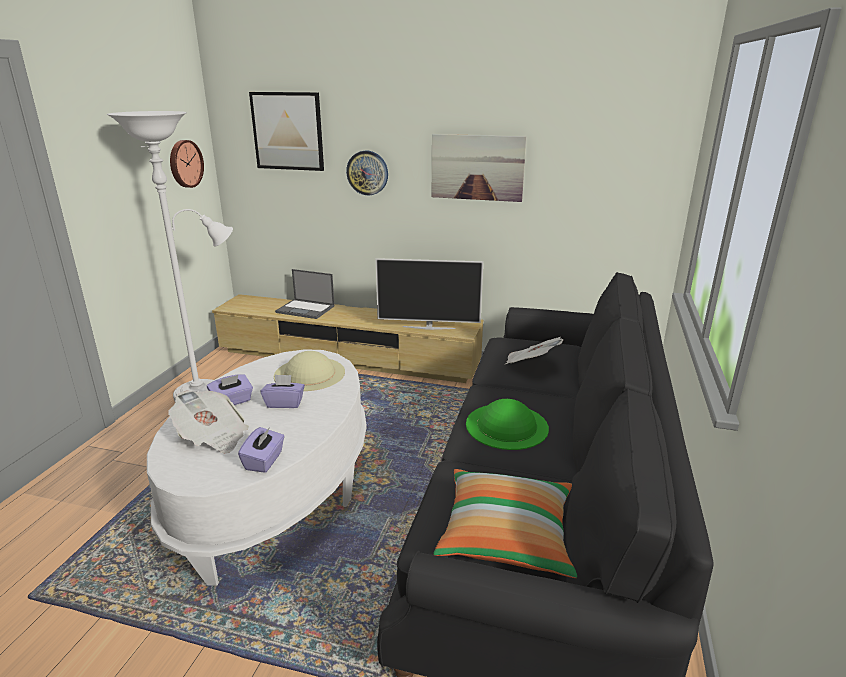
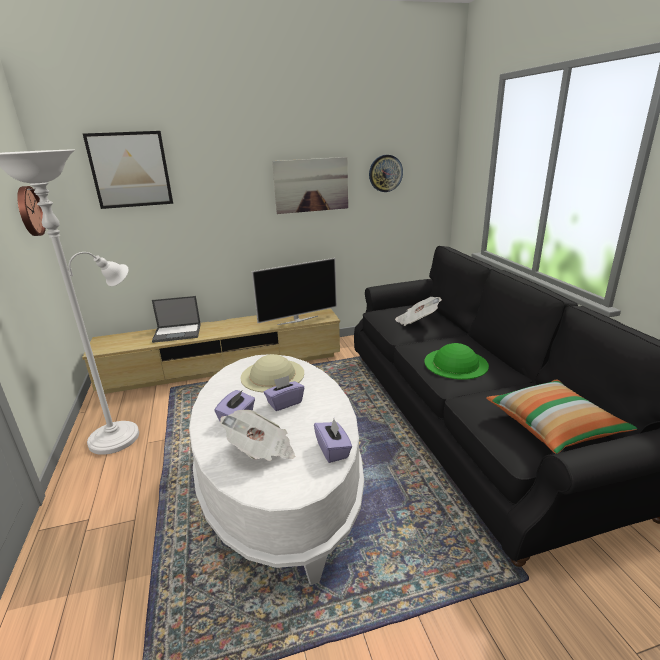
camera: 30 degrees left, 0 degrees up
(367, 173) = (216, 200): wall clock -> wall clock (385, 173)

